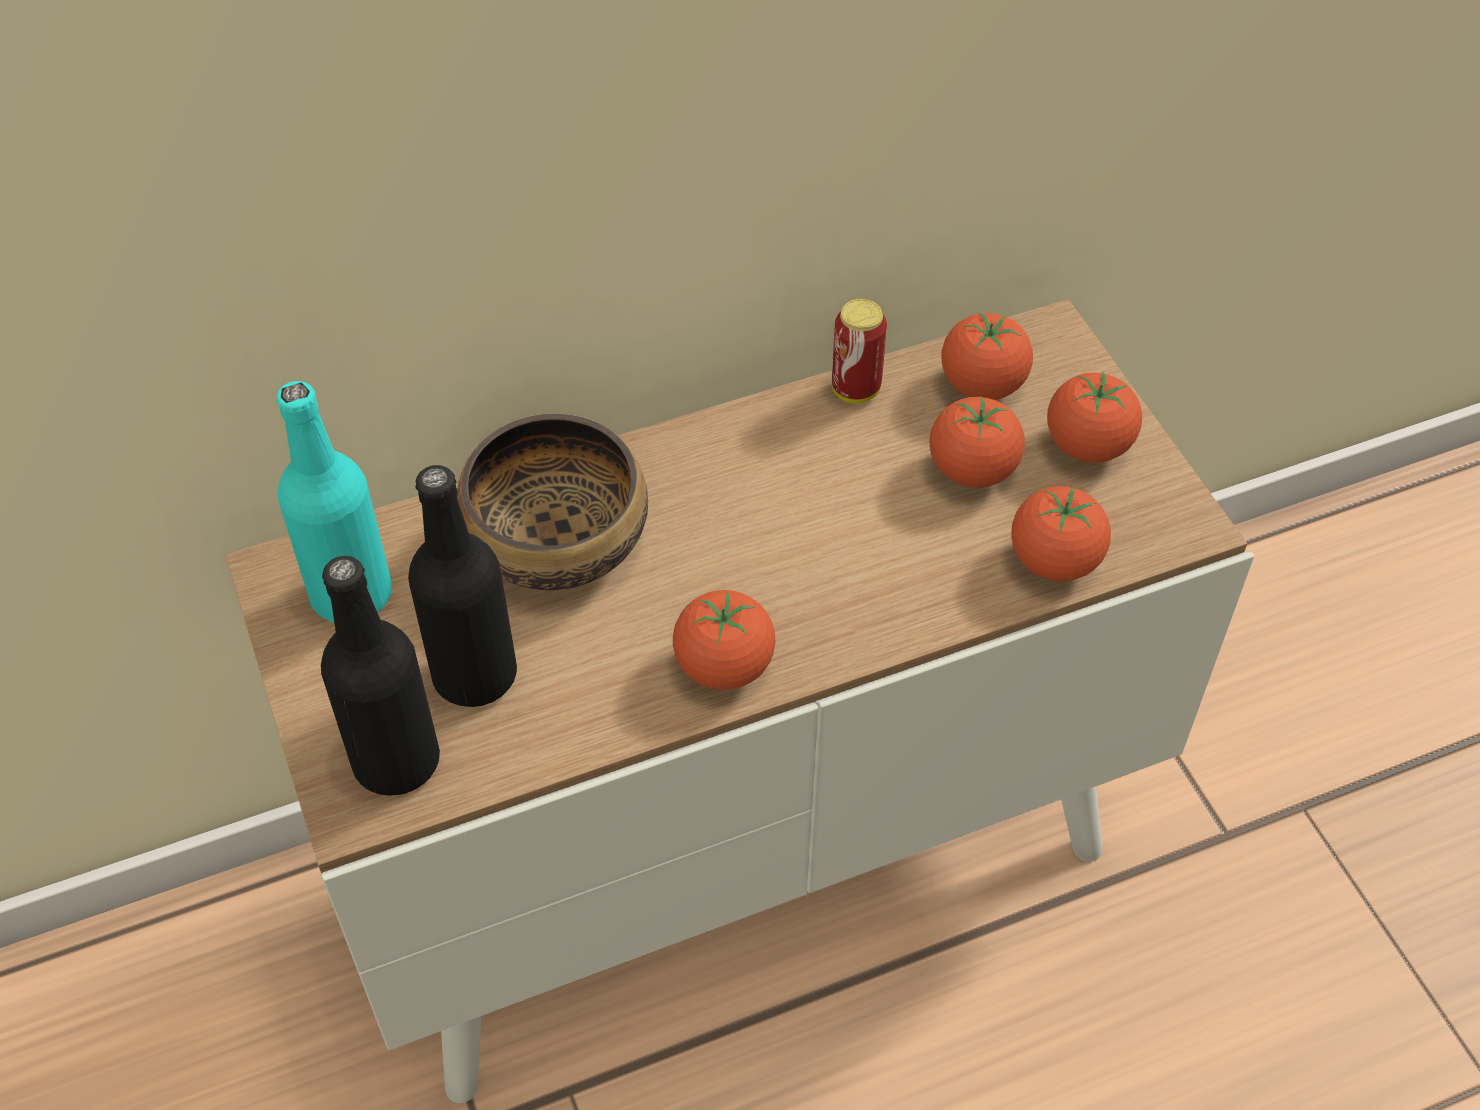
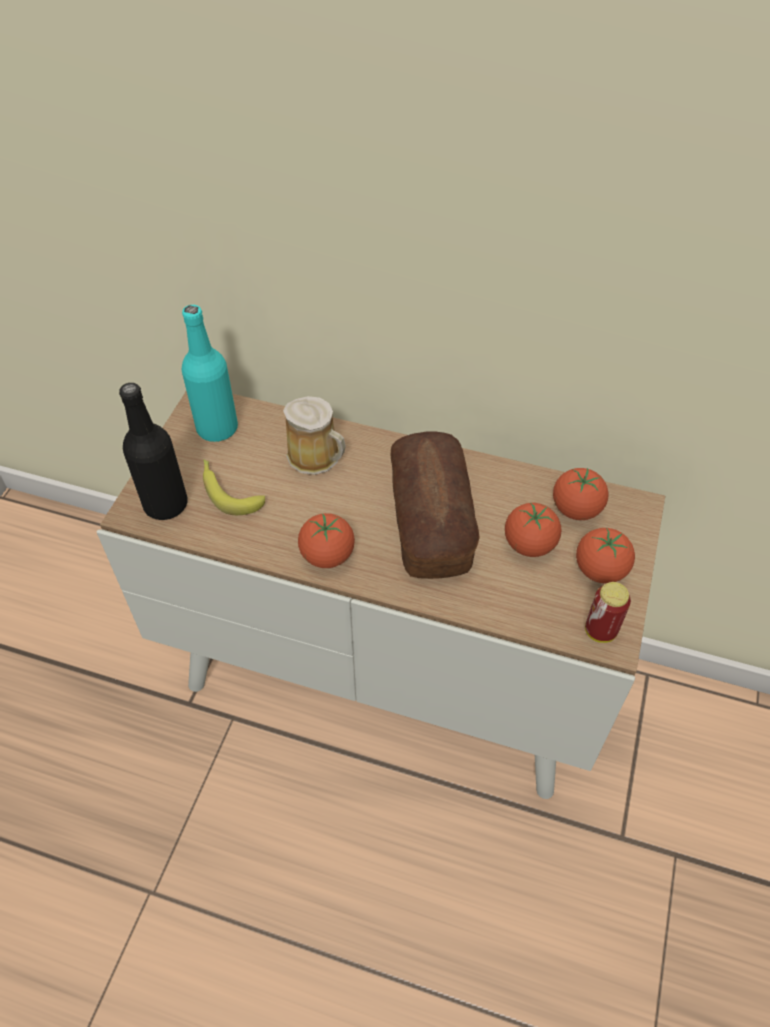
camera: 40 degrees right, 0 degrees up
(475, 675) = (228, 491): black bottle -> banana
(558, 538) = (317, 457): bowl -> mug
(816, 524) = (430, 522): none -> bread
(856, 389) = (512, 474): can -> can (600, 631)
(1054, 561) = (525, 612): tomato -> none

